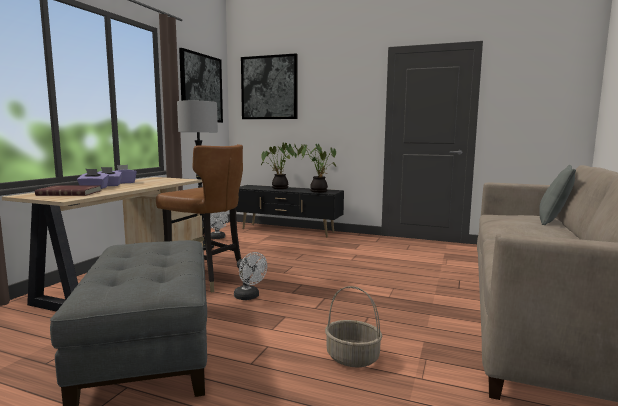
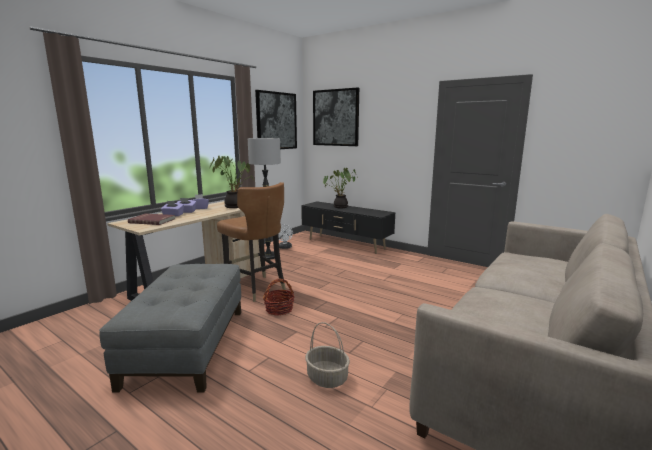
camera: 15 degrees right, 5 degrees up
(249, 297) = (279, 309): white fan -> basket
(318, 191) = (371, 212): potted plant -> potted plant (234, 206)
(553, 221) = (560, 270): grey pillow -> none

